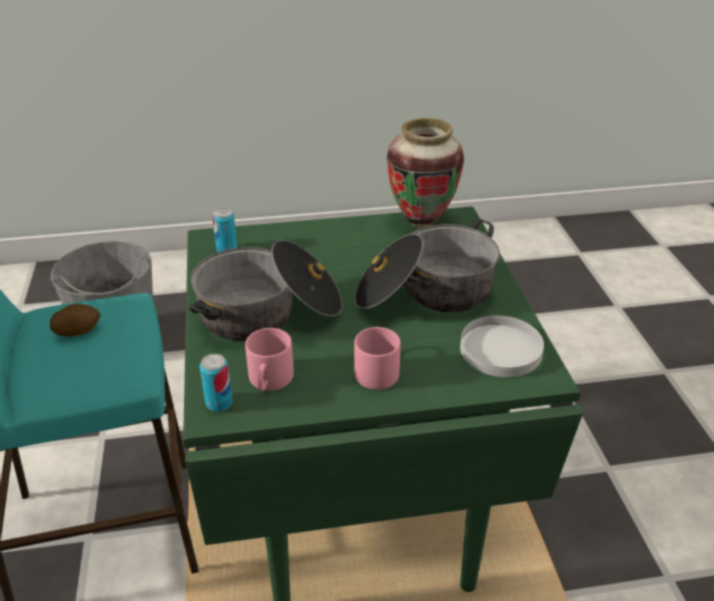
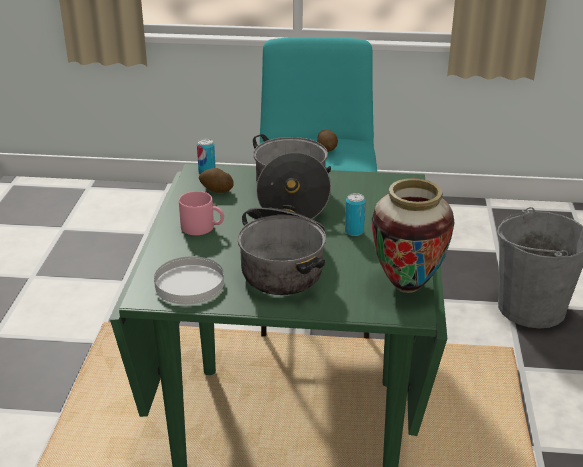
camera: 105 degrees right, 5 degrees down
(227, 249) = (387, 186): can -> can (354, 231)
(270, 381) = (216, 190): pink mug -> potato

